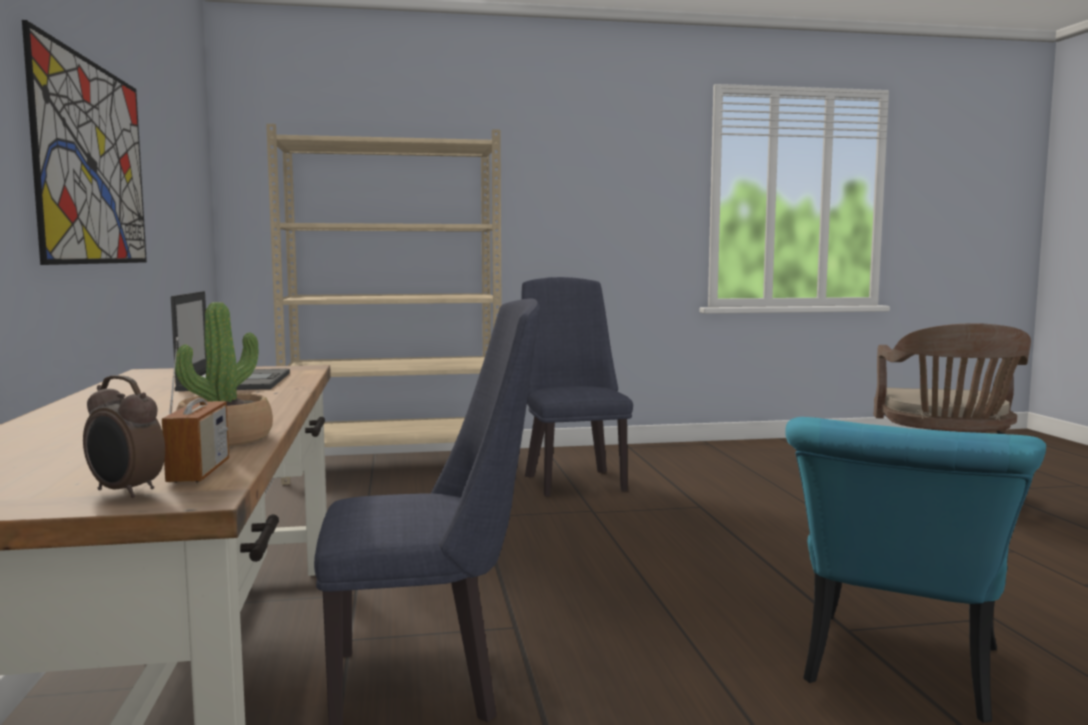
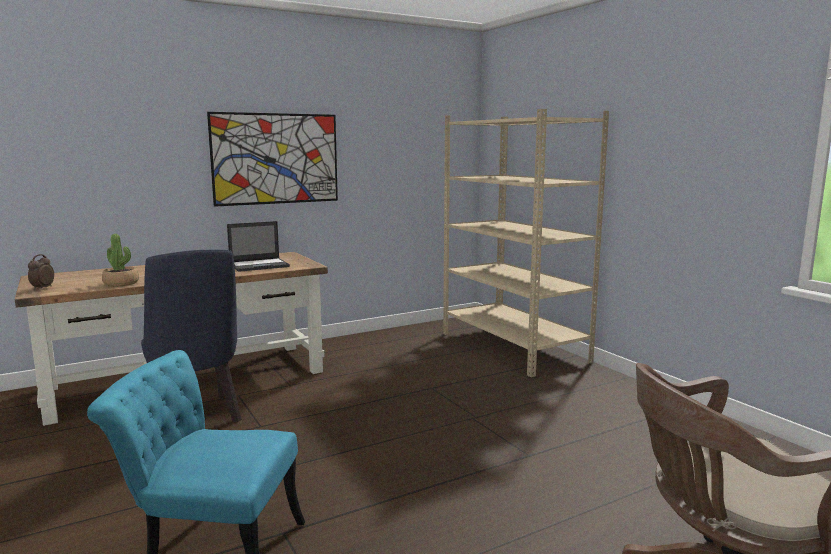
camera: 70 degrees right, 5 degrees up
(199, 472) = (65, 289): radio -> none
(572, 480) = (545, 400): blue chair -> none

